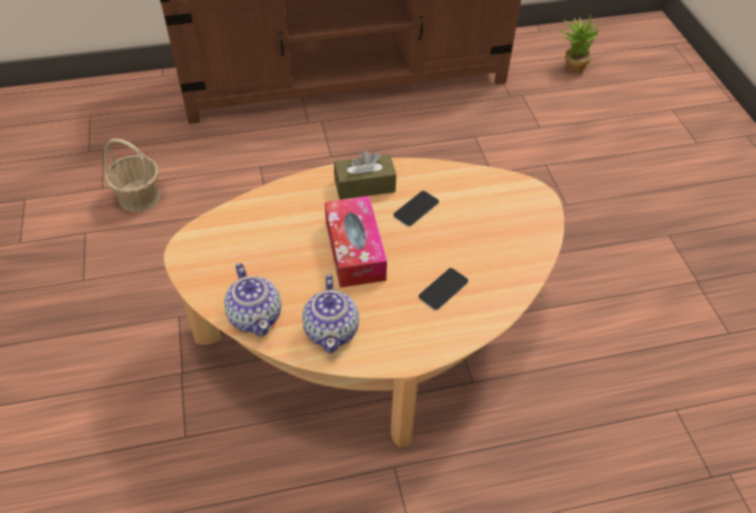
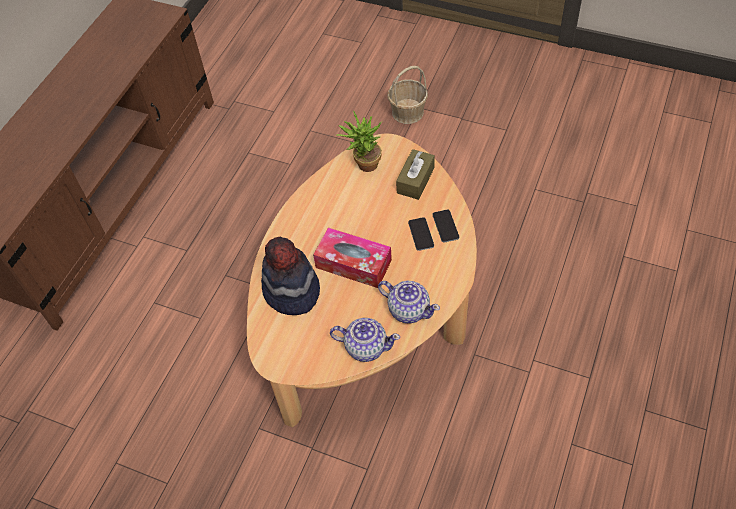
camera: 50 degrees left, 5 degrees up
(139, 196) = (110, 404): basket -> basket (407, 112)
(281, 218) = (291, 291): none -> hat
(364, 185) = (301, 228): brown tissue box -> brown tissue box (415, 180)
(416, 209) = (345, 212): phone -> phone (445, 226)
(571, 66) = (234, 56): potted plant -> potted plant (363, 165)

